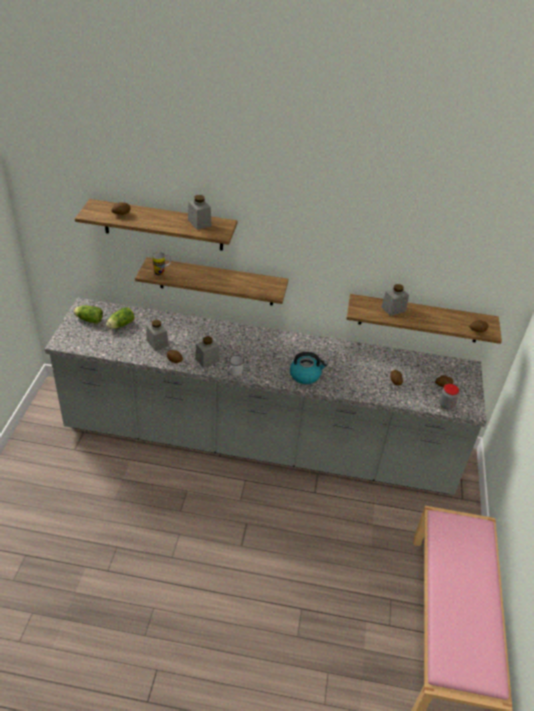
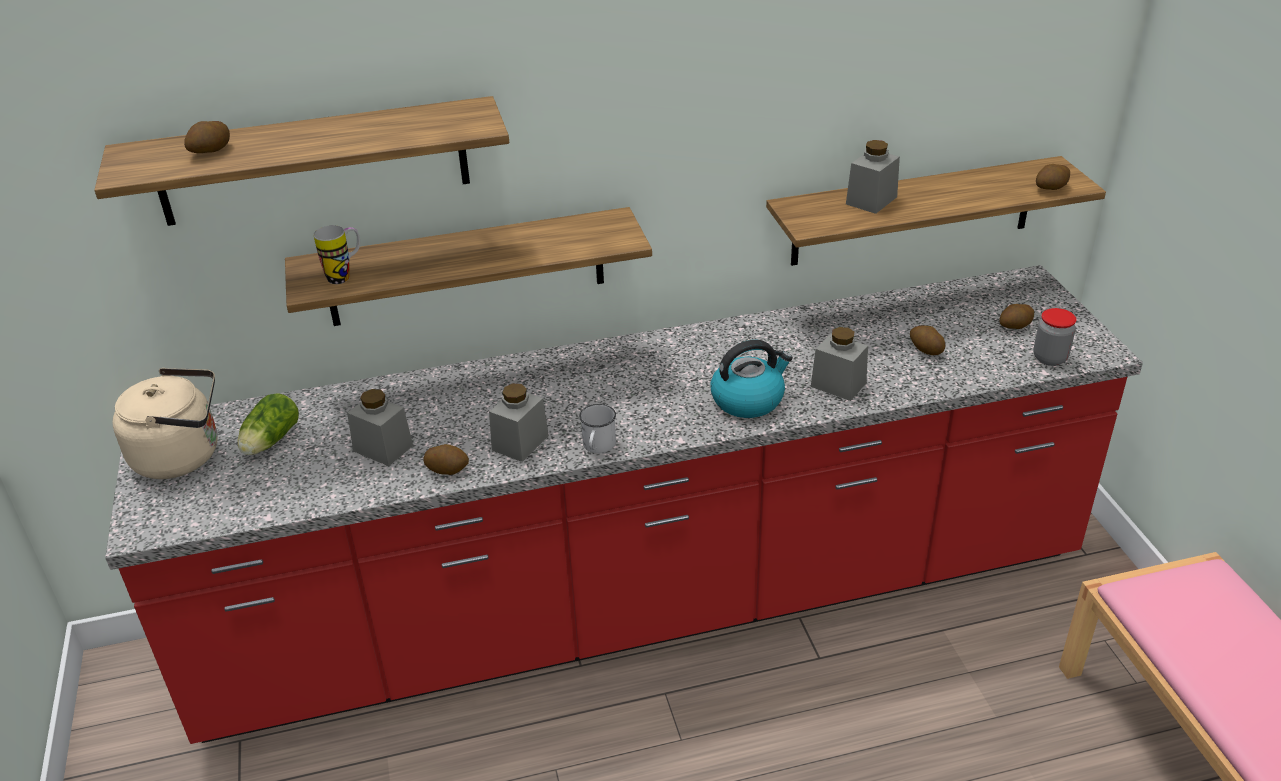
camera: 20 degrees left, 5 degrees down
(88, 319) = (183, 455): lettuce -> beige kettle
(199, 223) = (412, 121): grey jar -> grey jar (838, 384)
(259, 443) = (648, 607): grey counter -> red counter

